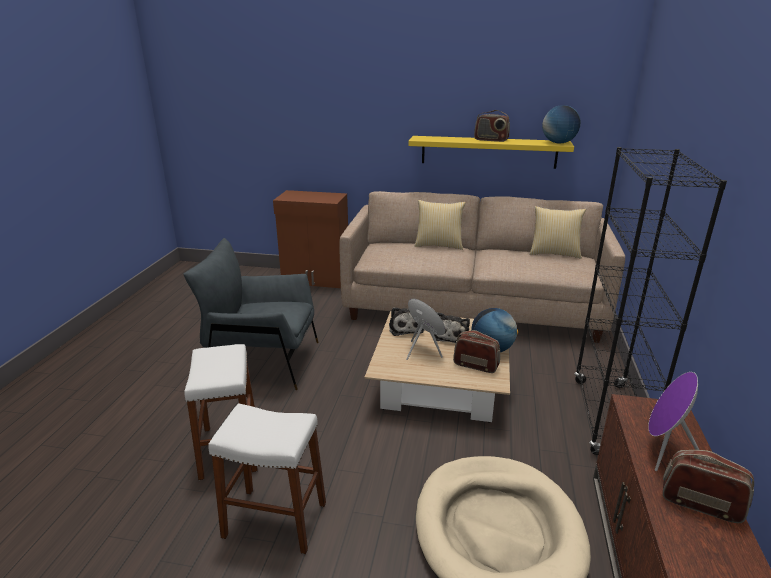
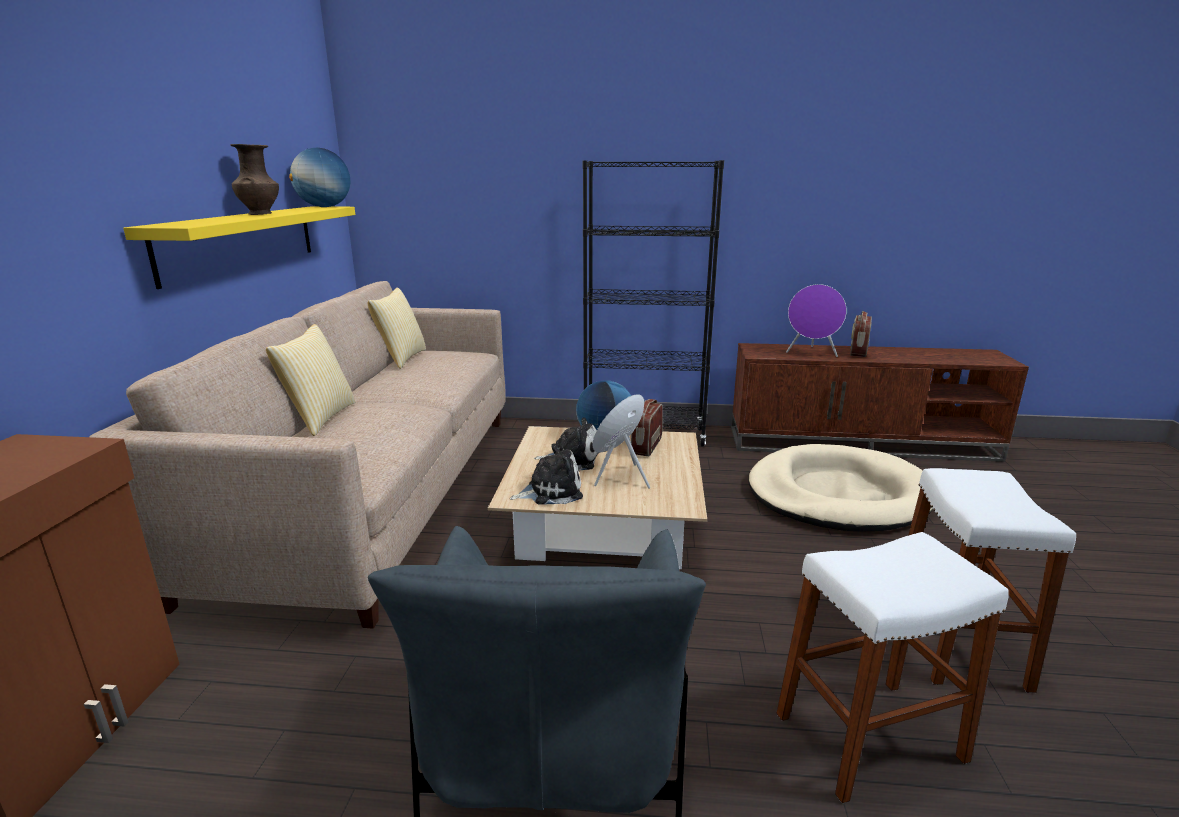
camera: 95 degrees left, 5 degrees down
(491, 140) = (260, 214): radio -> brown vase

